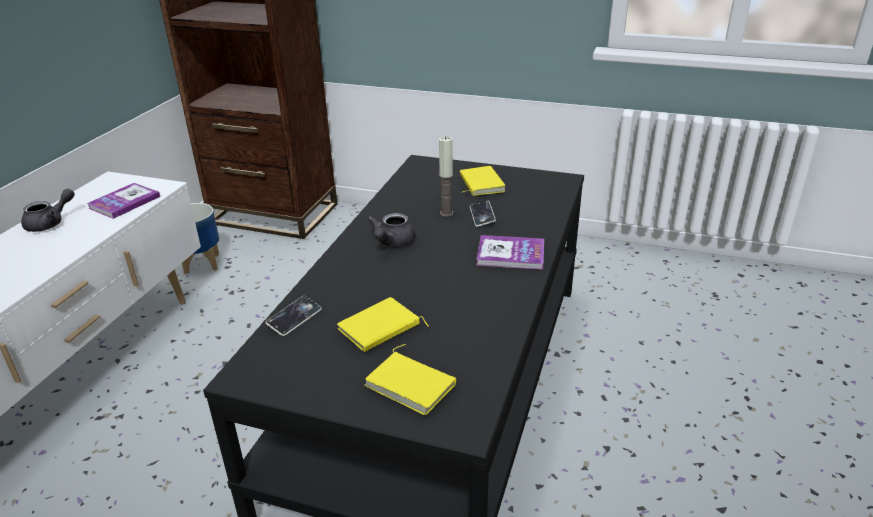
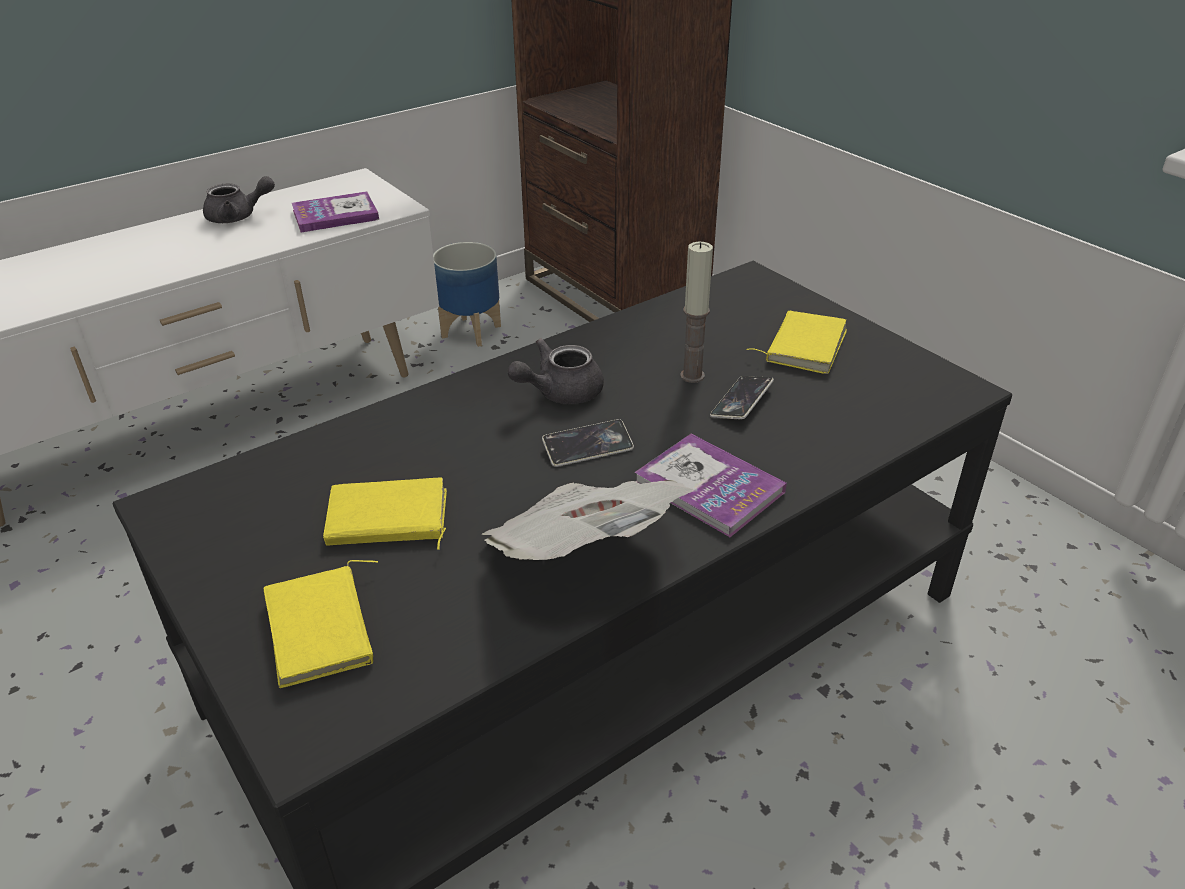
camera: 35 degrees right, 5 degrees up
(294, 318) = (310, 453): phone -> phone (588, 448)
(491, 301) = (583, 554): none -> newspaper

